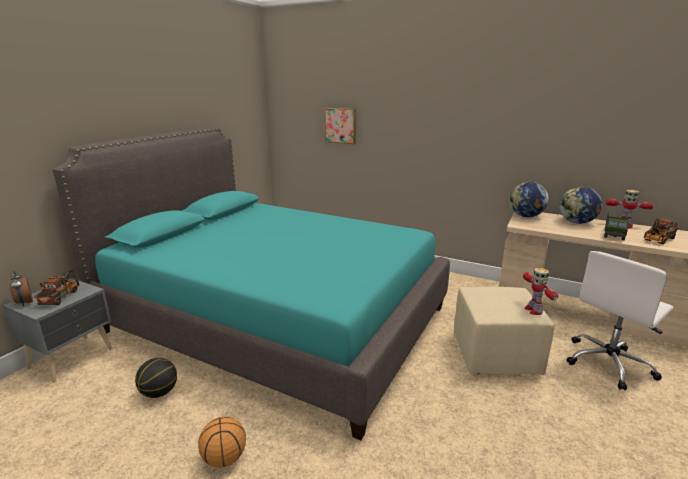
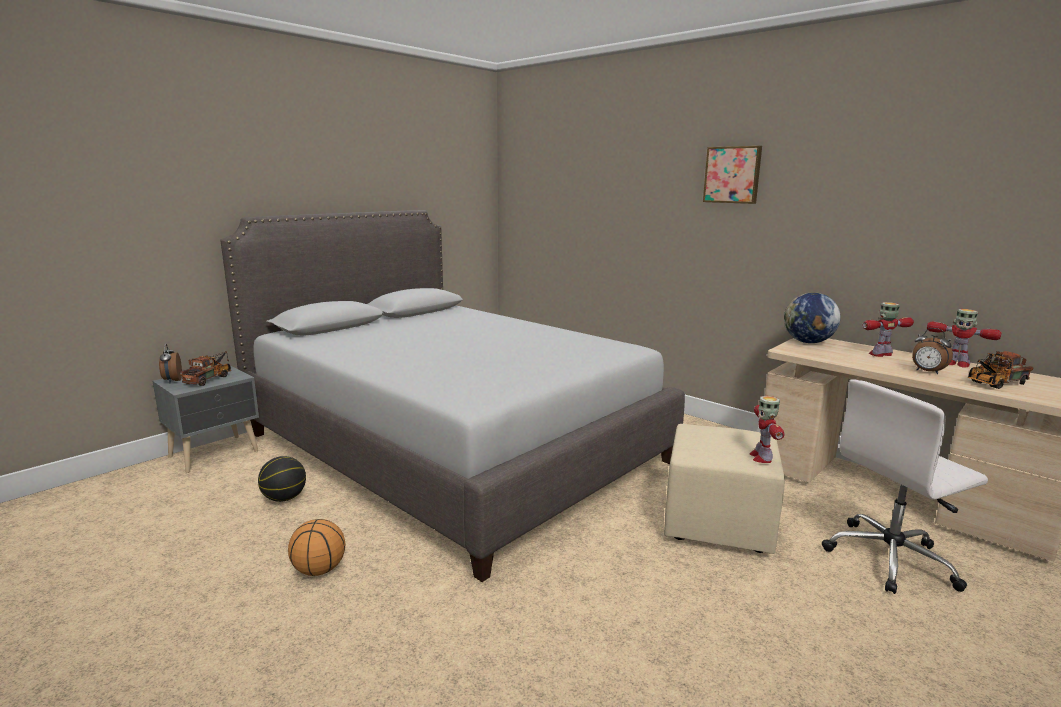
camera: 15 degrees right, 5 degrees down
(277, 319) = (453, 447): turquoise bed -> grey bed
(341, 125) = (581, 215): picture -> picture (732, 175)
(576, 222) = (881, 354): globe -> toy robot
(614, 234) = (927, 372): toy truck -> alarm clock

